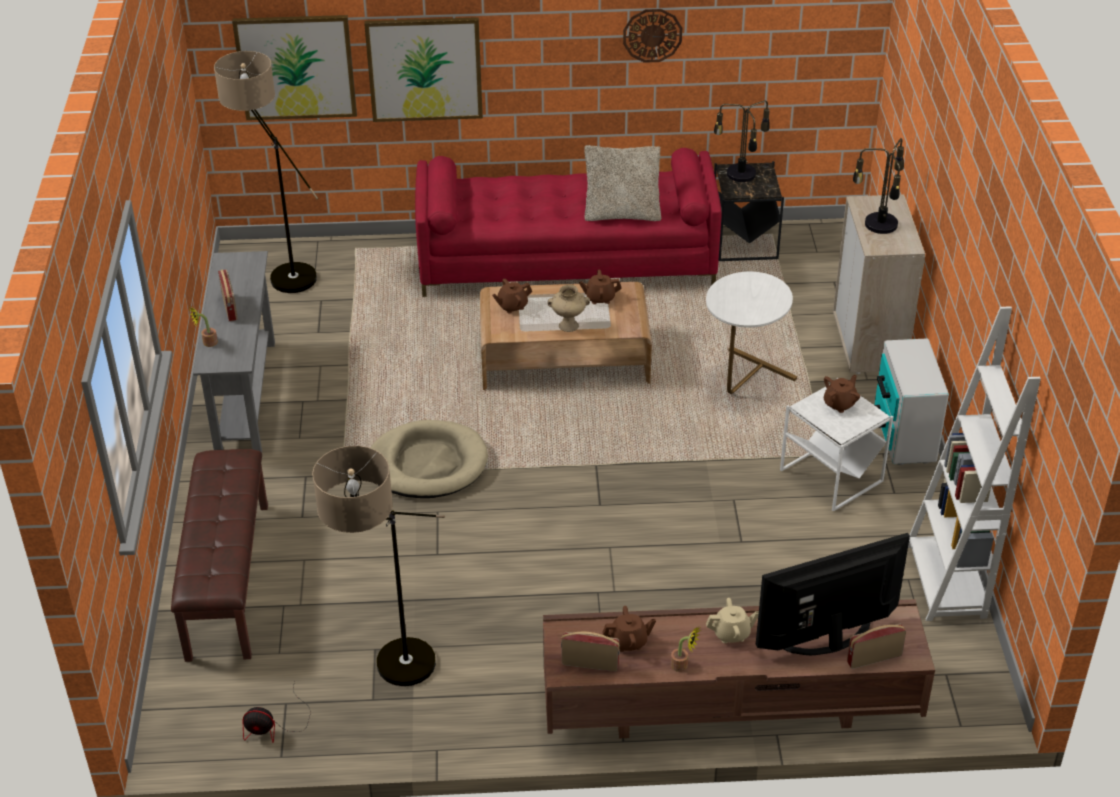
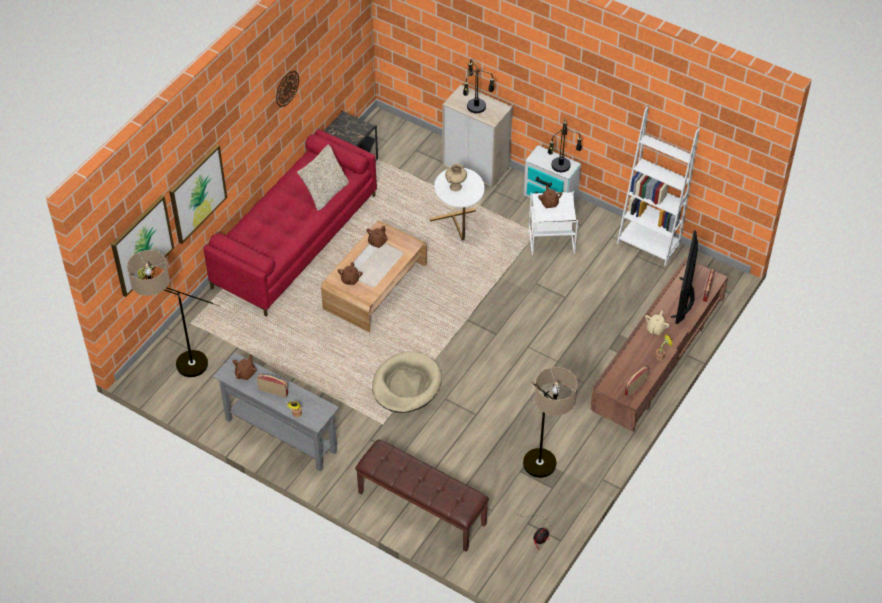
camera: 55 degrees left, 10 degrees up
(568, 326) = (388, 267): beige vase -> beige vase (455, 187)
(628, 642) = (632, 366): brown teapot -> brown teapot (245, 373)
(741, 174) = (340, 129): table lamp -> table lamp (561, 165)

